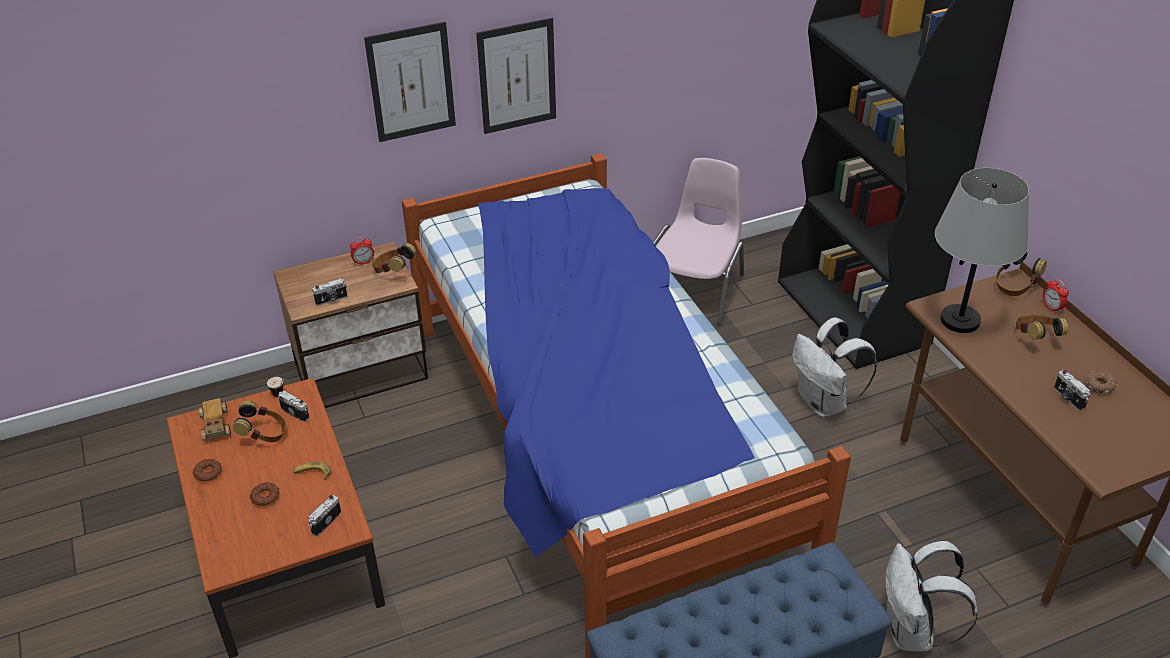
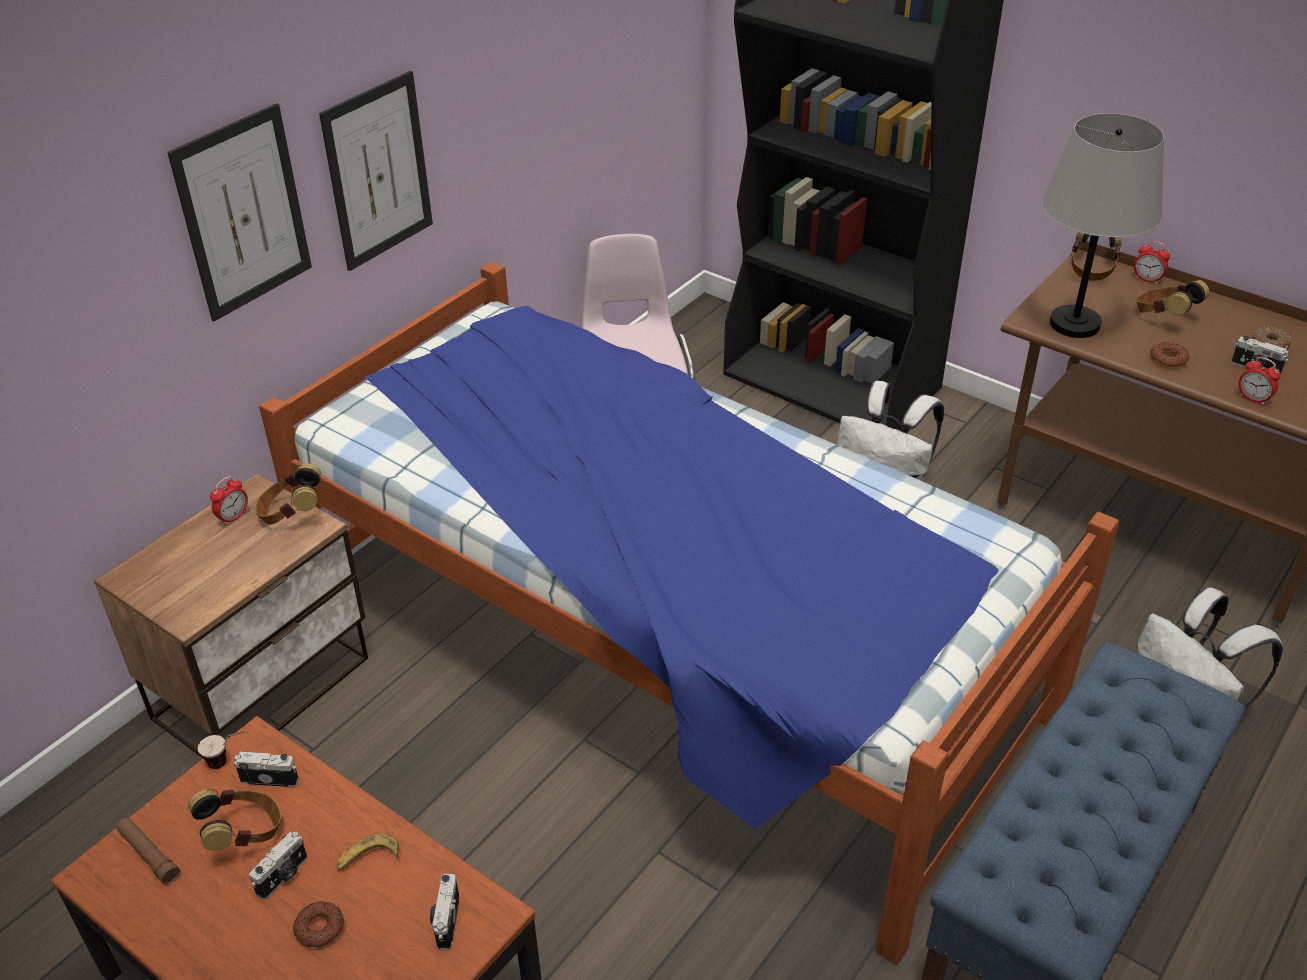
camera: 30 degrees left, 0 degrees up
(208, 473) = (193, 934): donut -> donut (1168, 359)
(215, 426) = (149, 855): toy car -> brown flashlight
(331, 300) = (226, 588): camera -> camera (283, 876)
(1043, 418) = (1253, 399): none -> alarm clock

